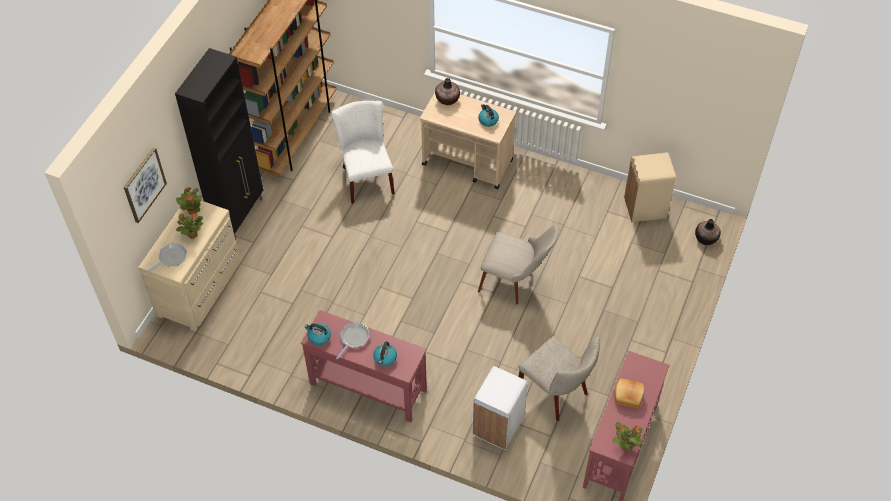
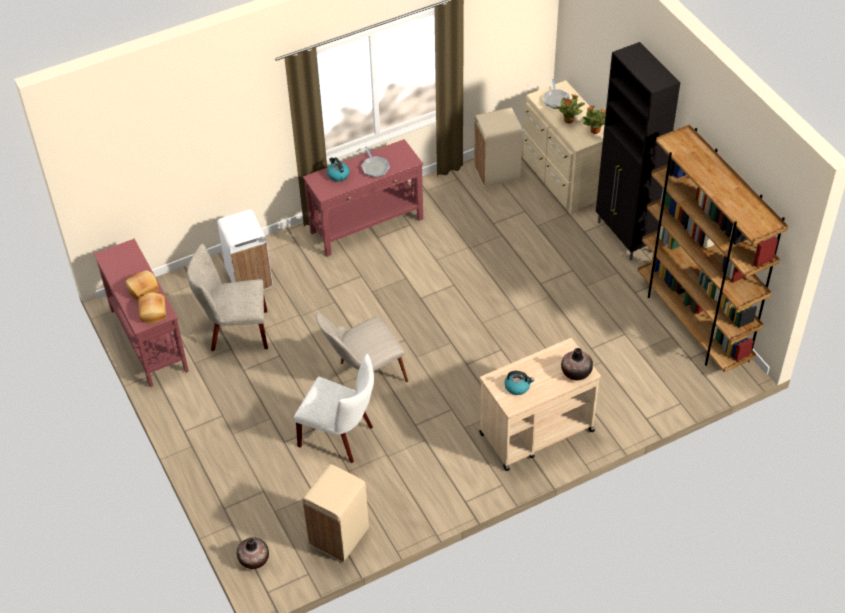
camera: 130 degrees right, 5 degrees down
(144, 184) = (596, 46): picture -> none
(229, 337) = (497, 173): none -> beige trash can
(319, 337) = (398, 150): kettle -> none
(366, 177) = (589, 344): white chair -> white chair (340, 436)
(625, 445) = (112, 260): potted plant -> none
(639, 369) = (154, 312): none -> bread

